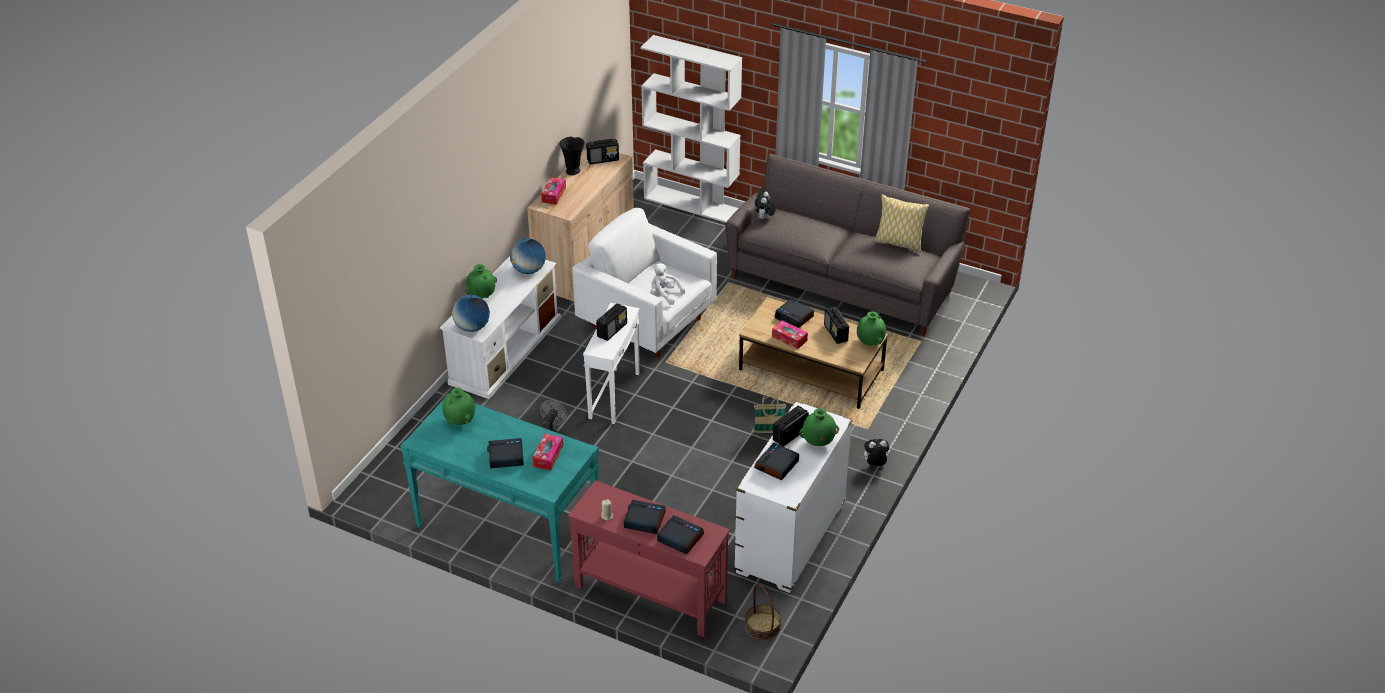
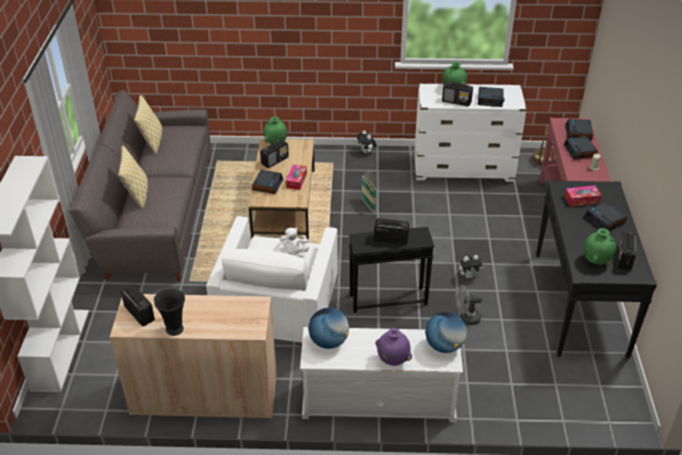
camera: 115 degrees left, 0 degrees up
(446, 441) = (624, 259): none -> radio
(482, 296) = (392, 360): green vase -> purple vase
(507, 528) = (580, 304): turquoise console table -> black console table
(553, 195) = (229, 327): tissue box -> none
(615, 395) = (388, 299): white side table -> black side table
(764, 218) = (145, 222): plush toy -> plush toy (469, 276)
(807, 219) = (137, 195): none -> pillow

